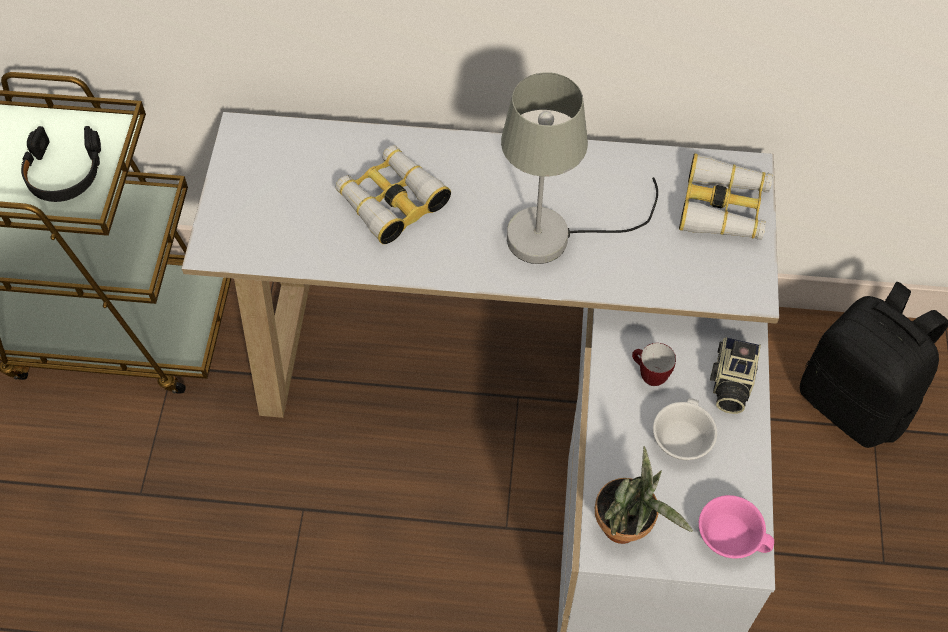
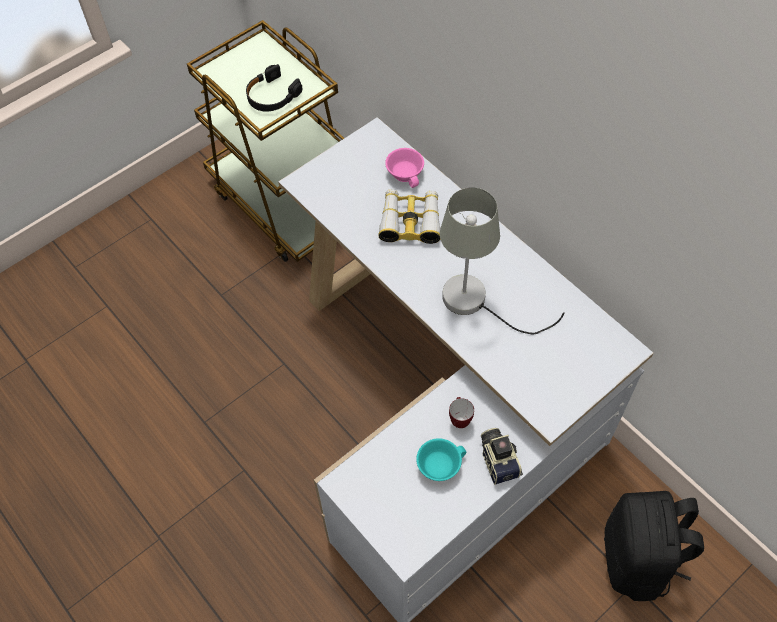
camera: 45 degrees right, 0 degrees up
(627, 528) = (363, 484): potted plant -> none
(679, 439) = (439, 464): white cup -> turquoise cup
(723, 207) = (587, 359): binoculars -> none
(730, 384) = (499, 460): camera -> camera turned 105 degrees clockwise
(730, 535) = (411, 534): pink cup -> pink cup (406, 173)

